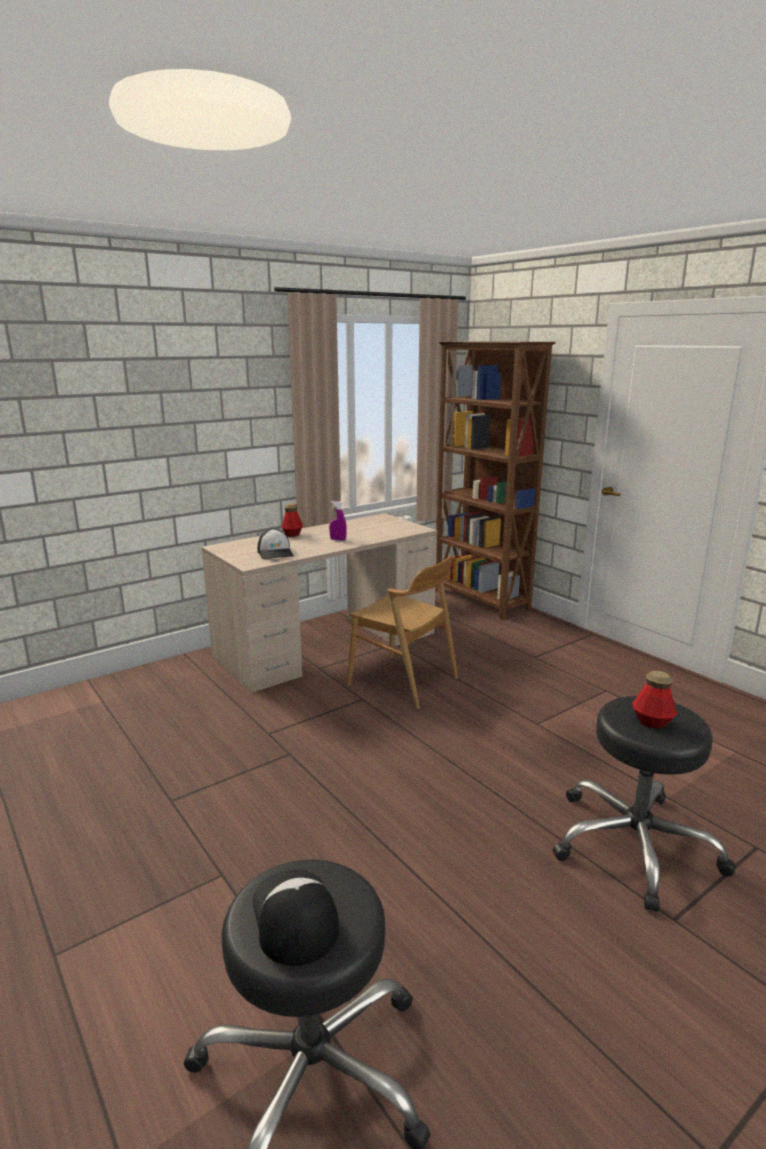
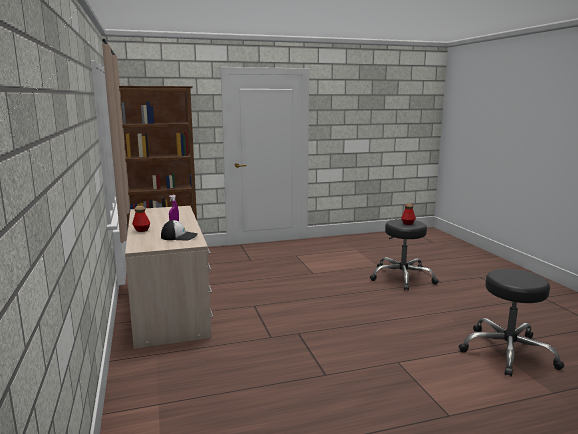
camera: 70 degrees left, 5 degrees down
(293, 917) = (520, 278): cap -> none
(403, 681) = (244, 292): brown chair -> none

